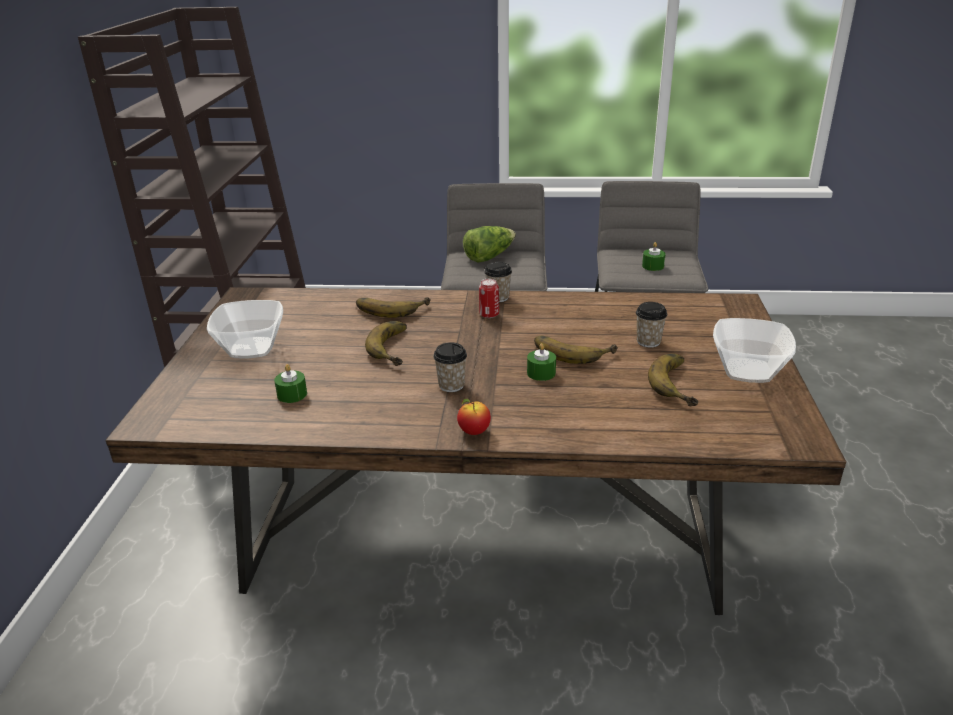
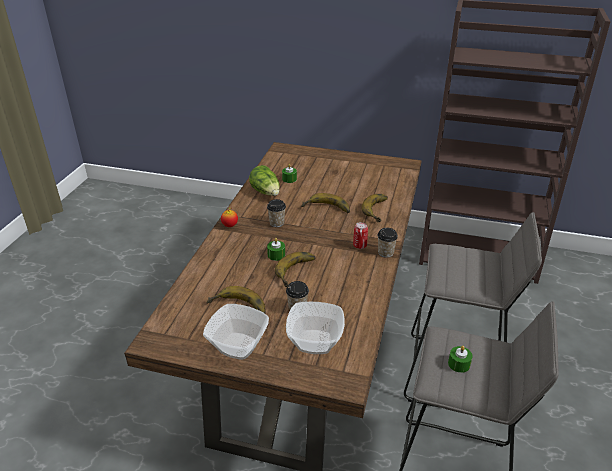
camera: 100 degrees right, 5 degrees up
(252, 348) = (341, 168): bowl -> bowl (315, 343)
(489, 256) = (483, 267): lettuce -> lettuce (266, 192)

